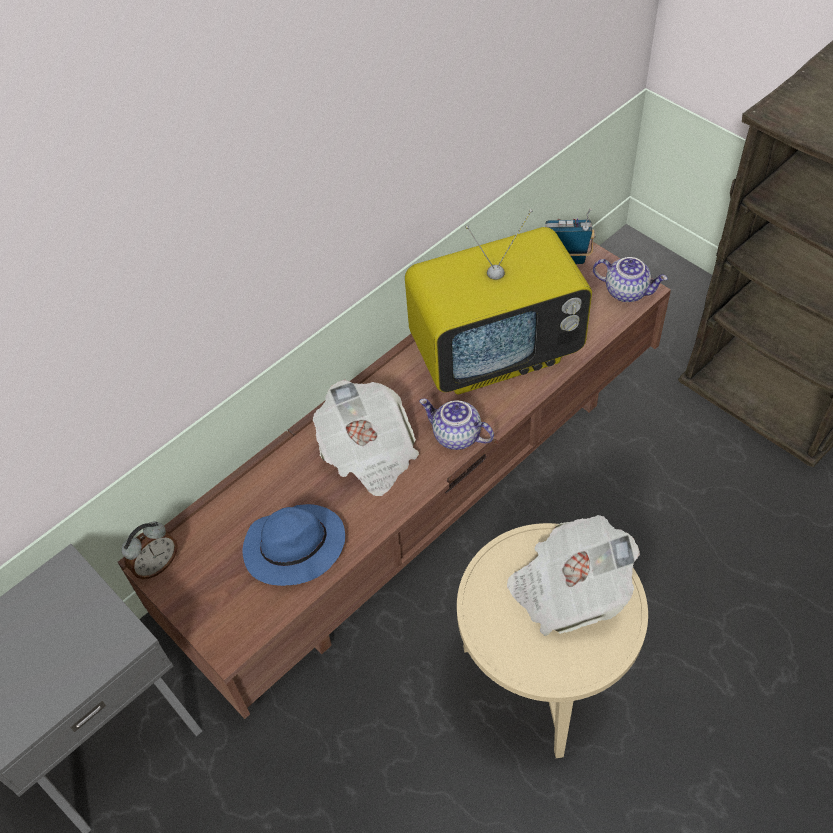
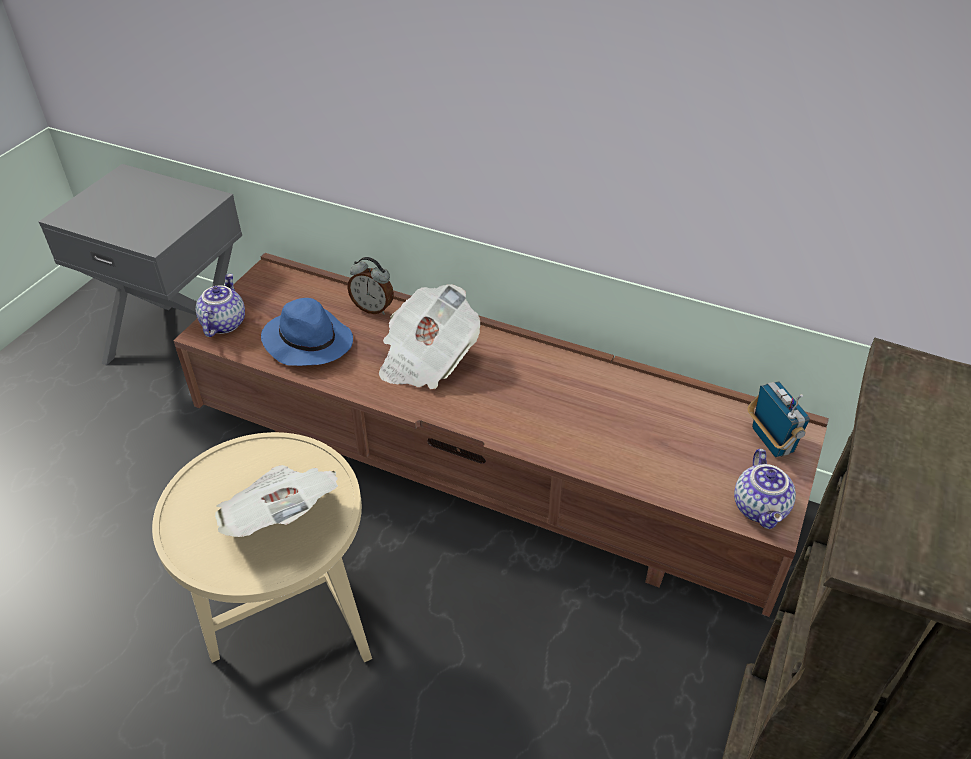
camera: 65 degrees right, 10 degrees down
(157, 564) = (269, 273): alarm clock -> alarm clock (373, 308)
(455, 436) = (473, 413): teapot -> teapot (223, 323)
(496, 352) = (598, 416): television -> none

